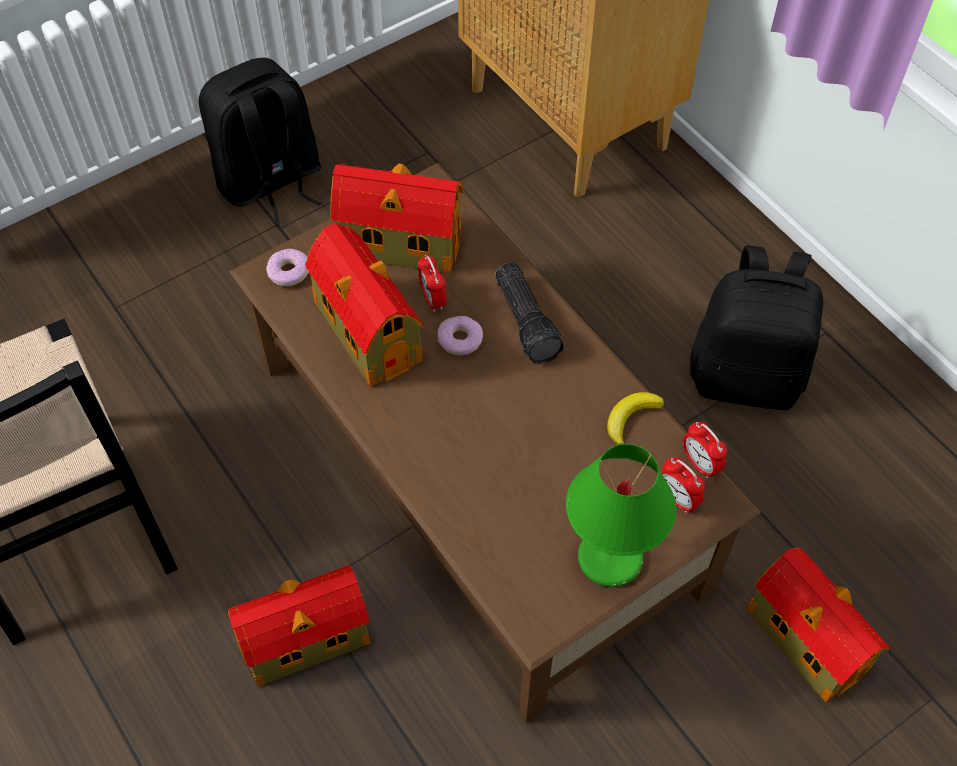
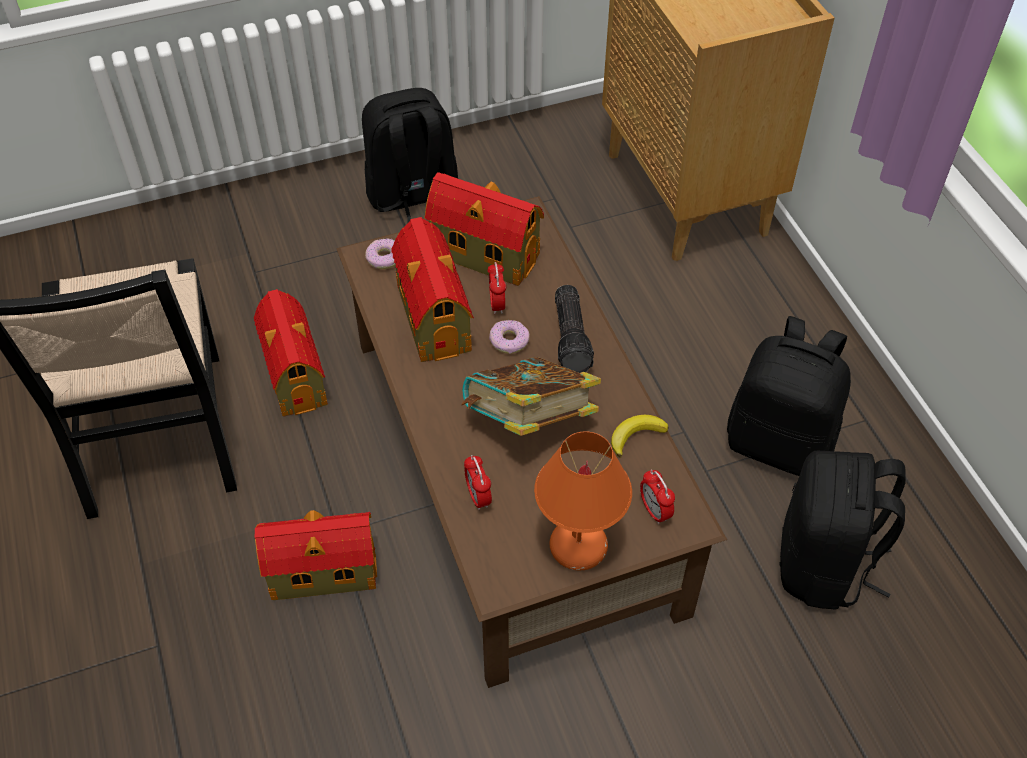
camera: 15 degrees right, 5 degrees down
(512, 429) = (529, 422): none -> book
(611, 559) = (579, 547): green table lamp -> orange table lamp
(700, 464) = (684, 487): alarm clock -> alarm clock (478, 497)
(805, 637) = (763, 678): toy house -> toy house (295, 374)
(829, 499) = (823, 564): none -> black backpack

